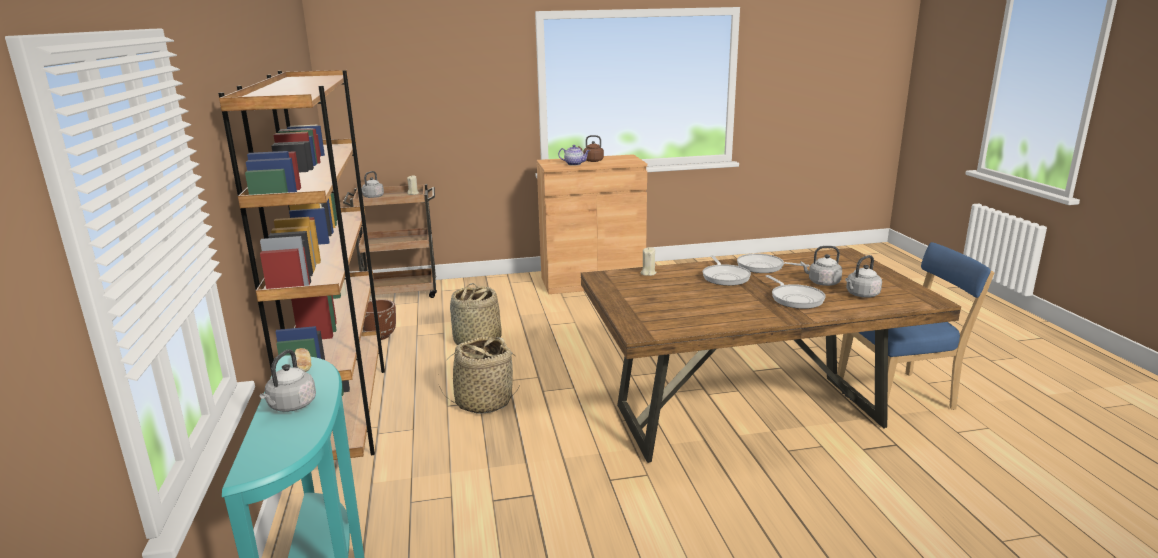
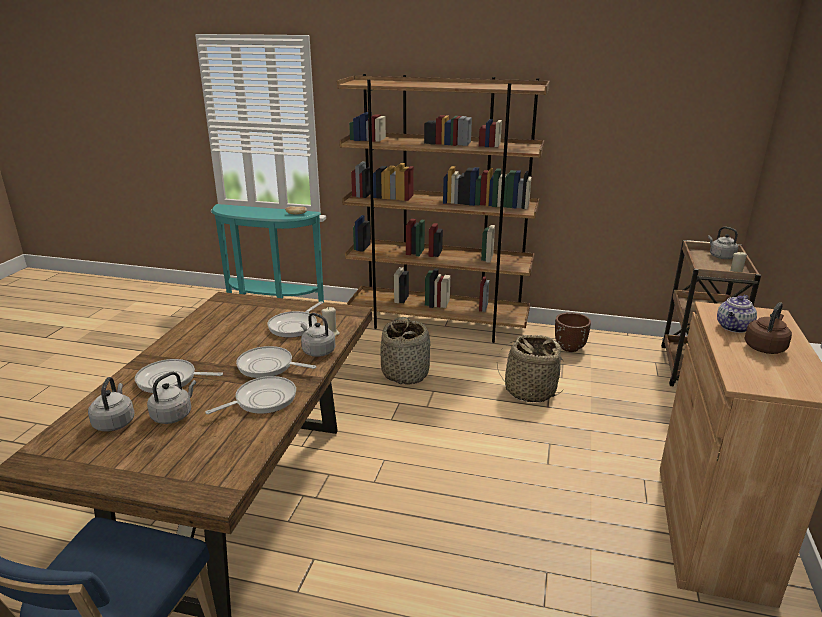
camera: 115 degrees right, 5 degrees up
(291, 406) = (260, 211): grey kettle -> grey kettle (317, 351)
(653, 287) = (295, 326): none -> frying pan

